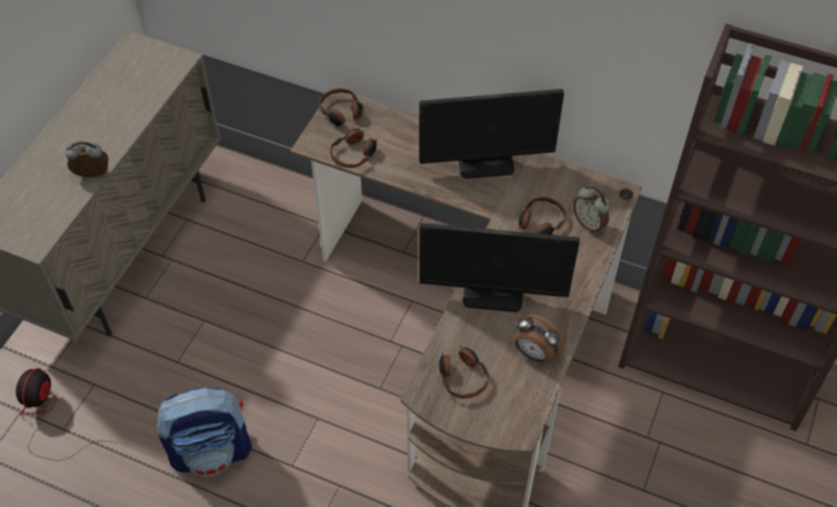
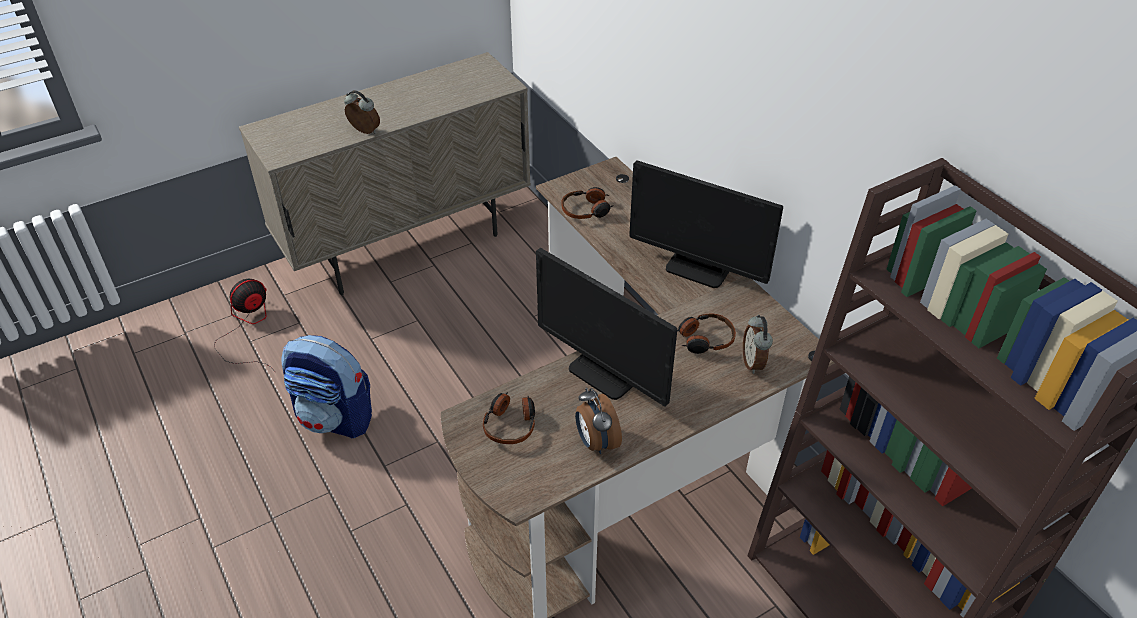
camera: 35 degrees right, 10 degrees down
(341, 112) = (605, 176): headphones -> none

